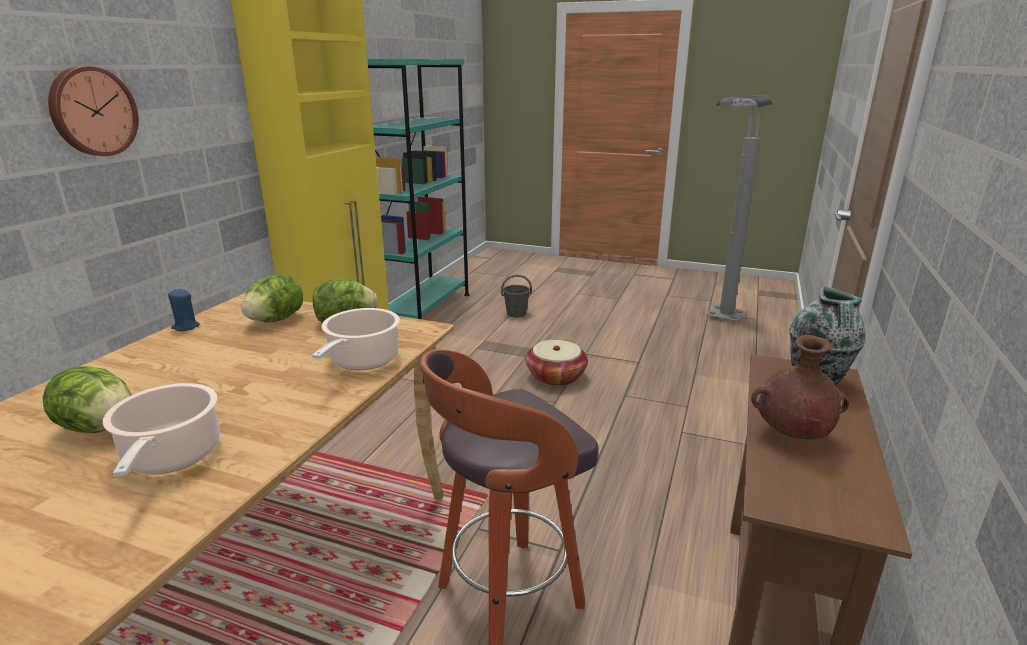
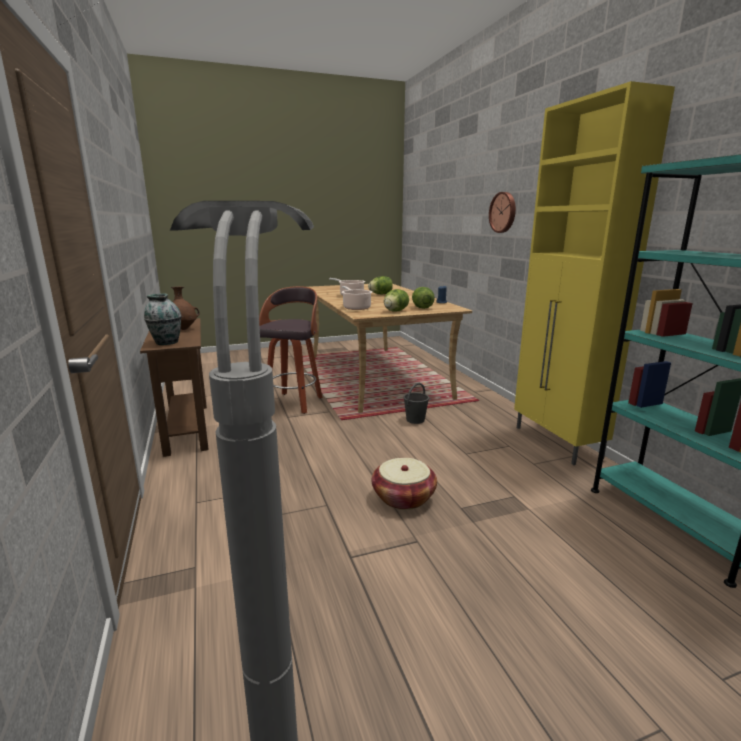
camera: 140 degrees right, 5 degrees down
(516, 313) = (596, 576): grey bucket -> grey bucket (415, 420)

